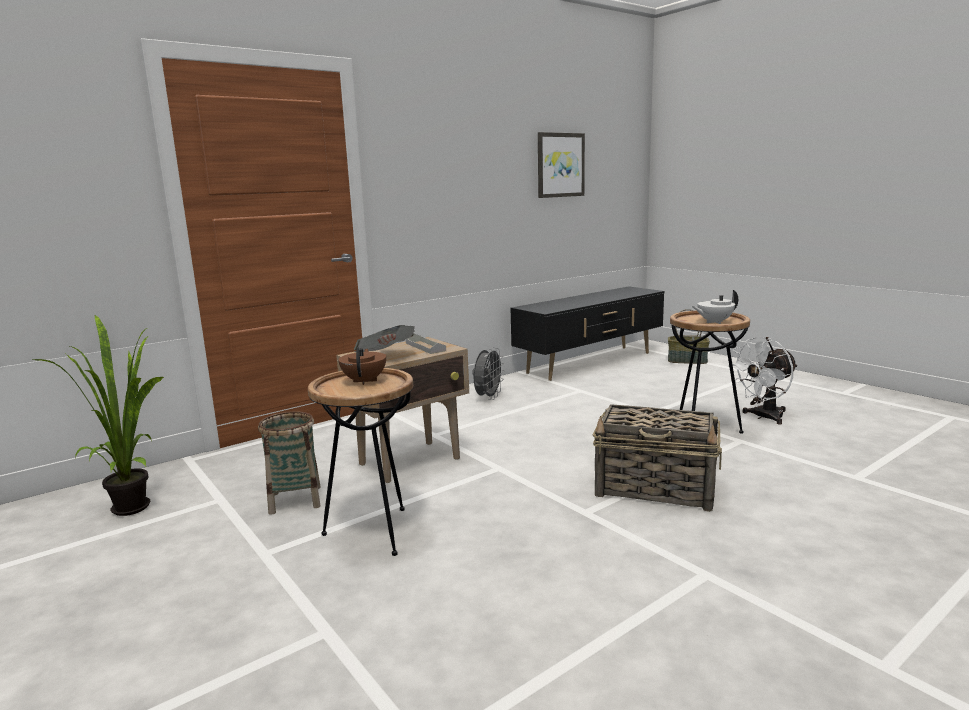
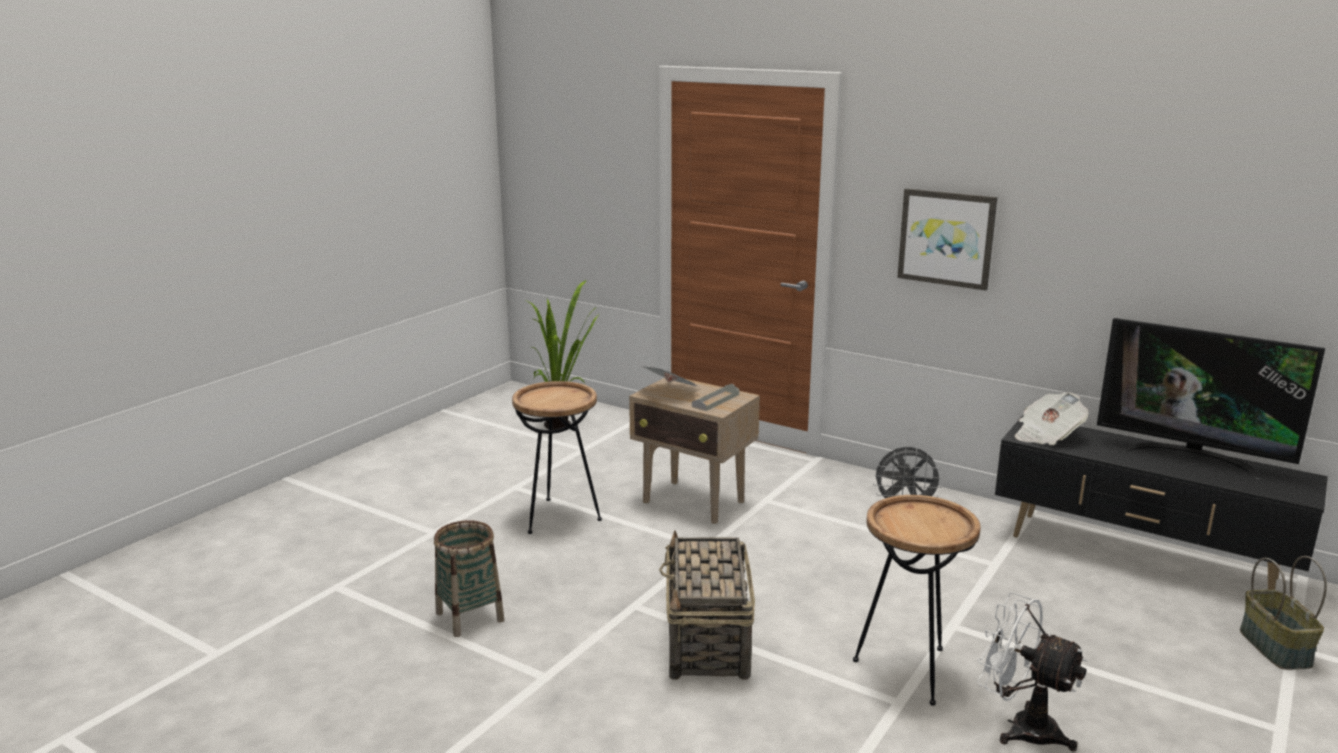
camera: 70 degrees right, 5 degrees up
(295, 500) = (595, 475): basket -> basket (470, 617)
(365, 381) = (565, 397): brown teapot -> none
(547, 307) = (1046, 436): none -> newspaper
(560, 165) = (1177, 227): picture -> picture (946, 238)
(595, 295) = (1191, 457): none -> television
(714, 322) = (910, 525): white teapot -> none

